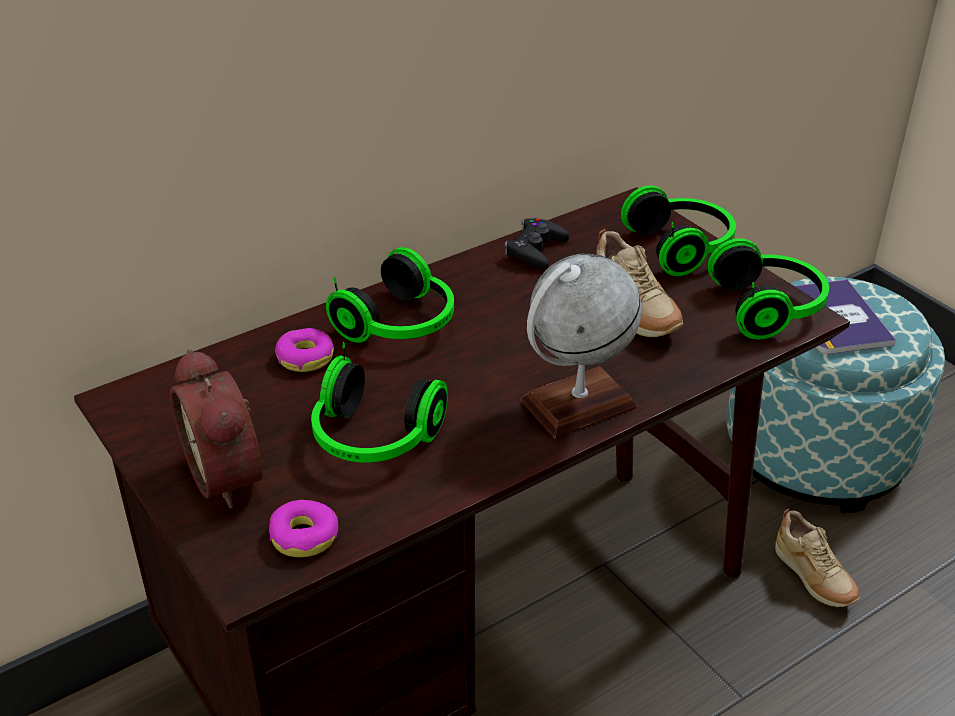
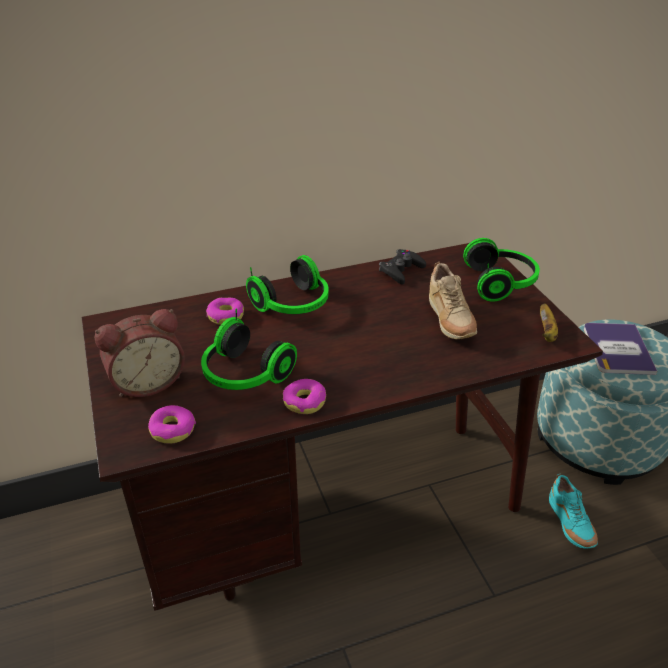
camera: 15 degrees right, 0 degrees up
(230, 474) = (147, 381): alarm clock -> alarm clock turned 105 degrees counterclockwise
(479, 461) = (305, 401): none -> donut
(578, 404) = (386, 375): globe -> none
(769, 308) = (547, 332): headphones -> banana
(812, 579) = (569, 525): beige shoe -> turquoise shoe

